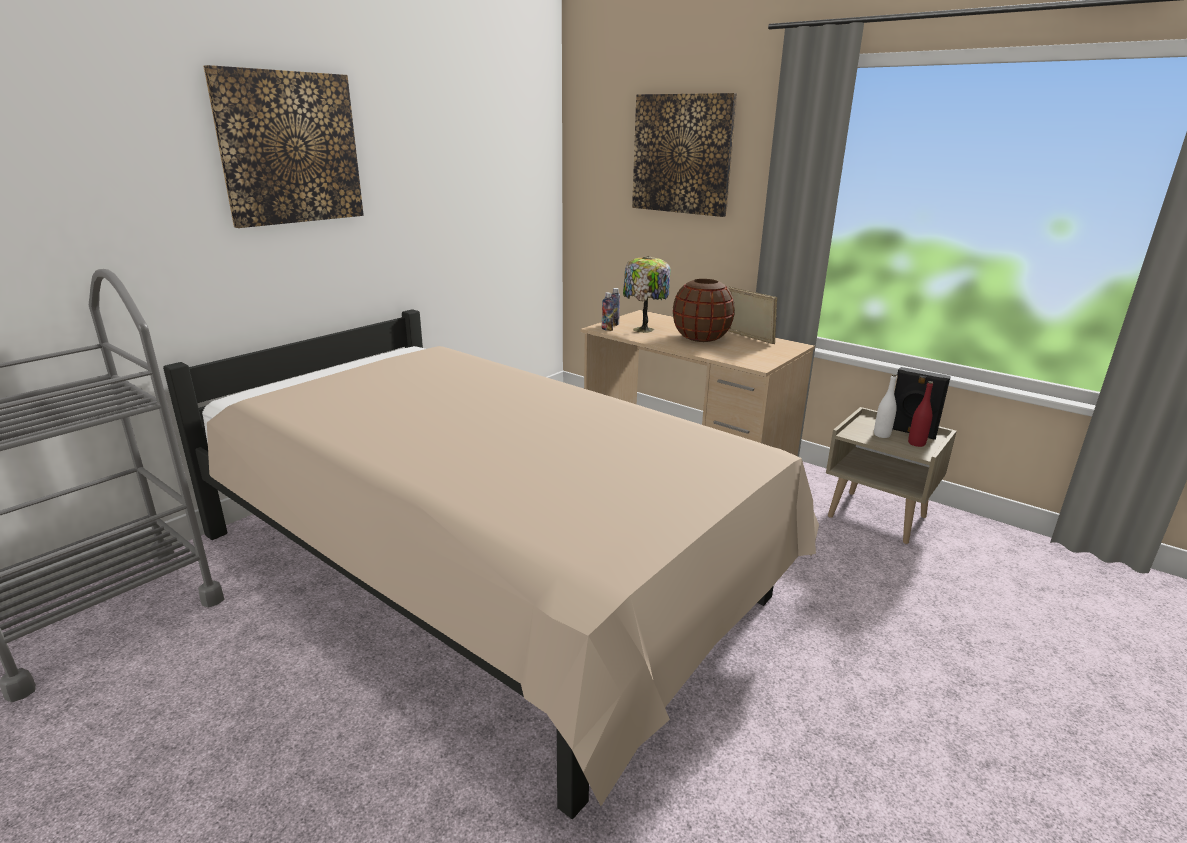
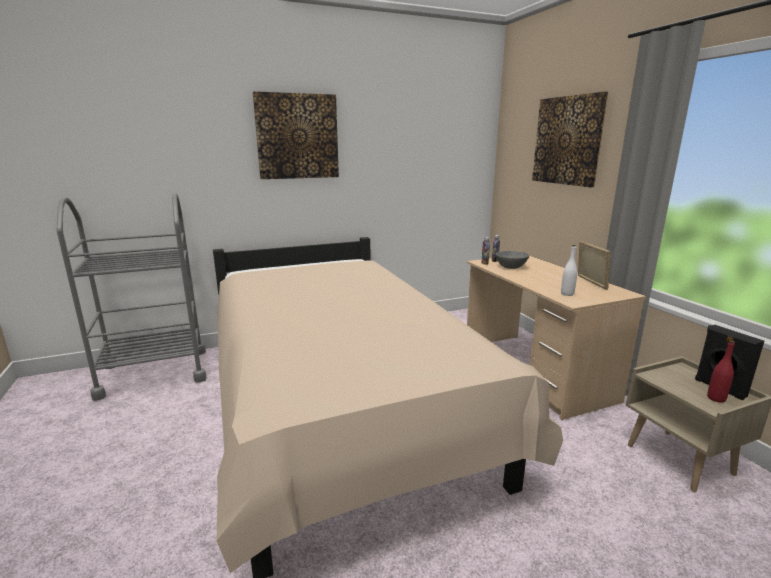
camera: 30 degrees right, 5 degrees down
(644, 330) = (511, 267): table lamp -> grey bowl
(701, 338) = (549, 277): brown vase -> none
(882, 435) = (684, 383): white bottle -> white bottle (567, 294)

